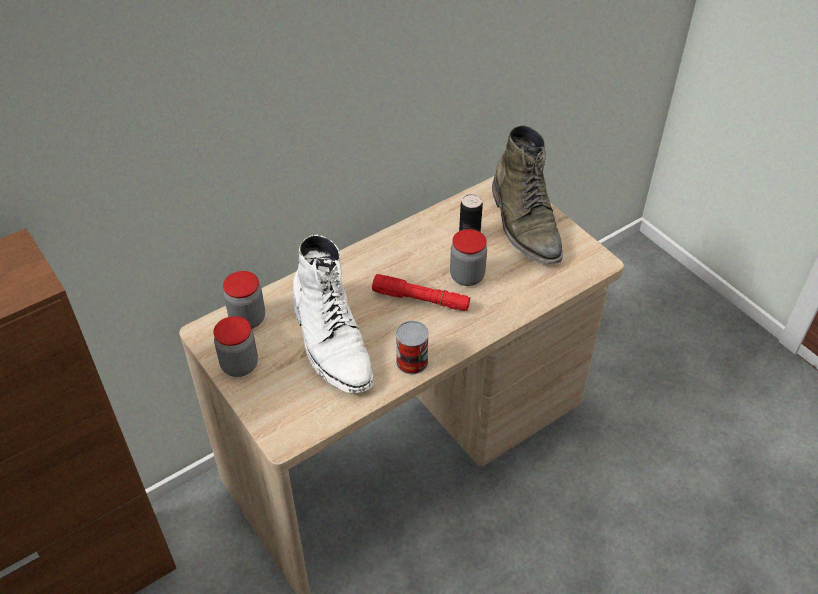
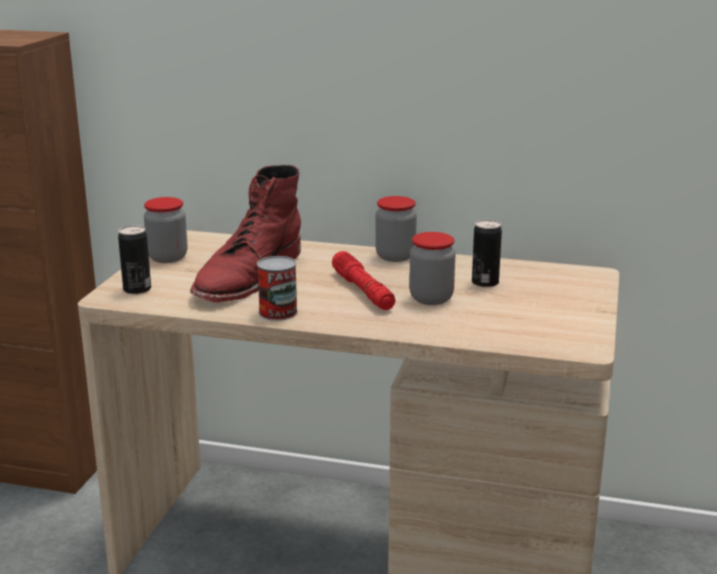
camera: 50 degrees right, 25 degrees down
(247, 319) = (222, 243): jar -> jar (395, 256)
(286, 415) = (137, 289): none -> can
(331, 342) = (247, 277): white boot -> red boot
(525, 223) = (559, 298): green boot -> none

